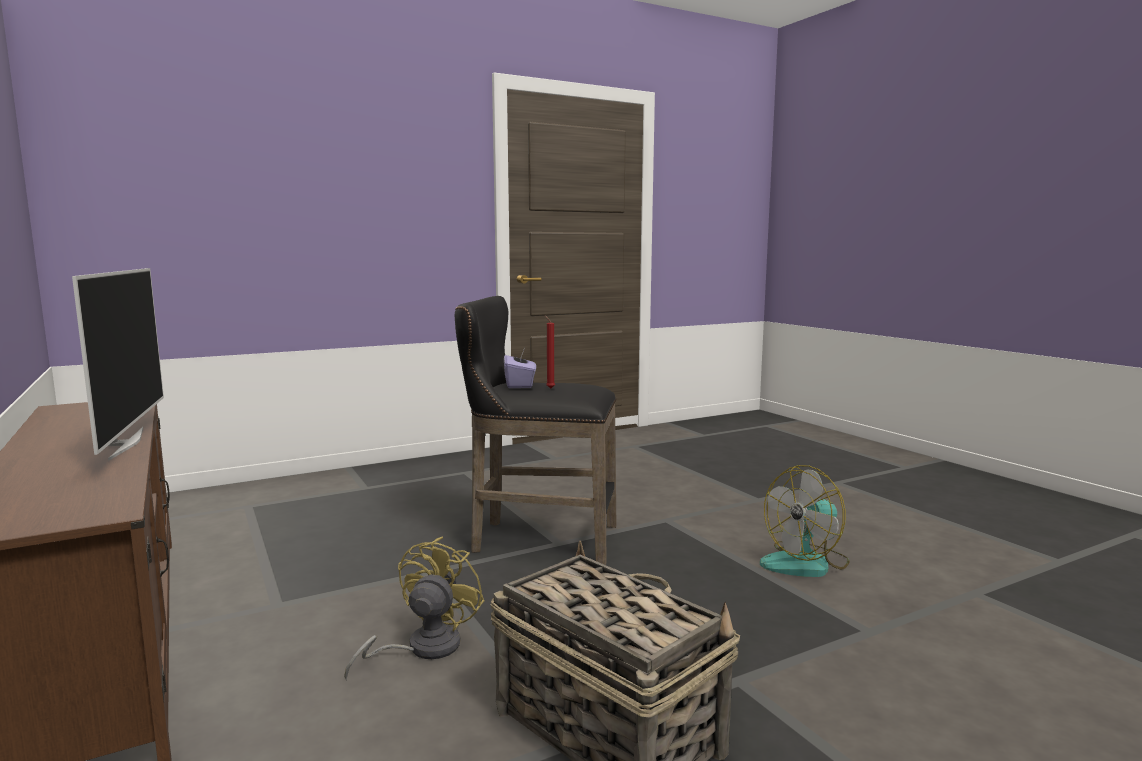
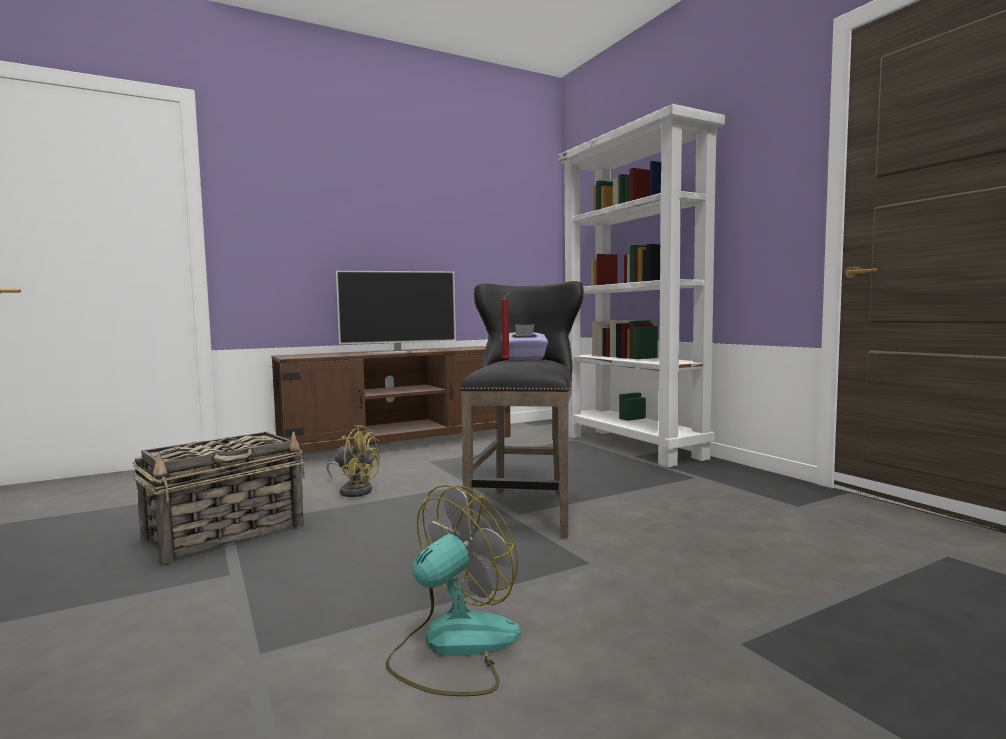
camera: 90 degrees right, 5 degrees down
(323, 483) = (633, 446): none -> white bookcase
(806, 563) = (453, 647): fan -> fan turned 75 degrees clockwise

